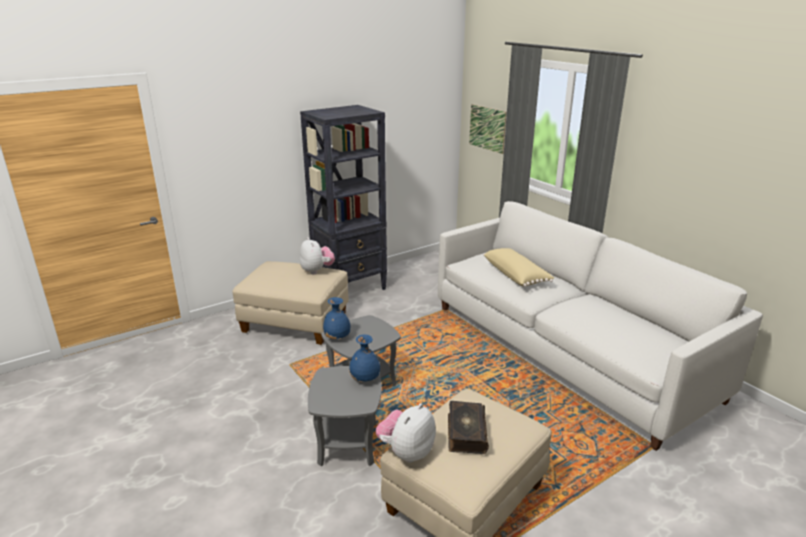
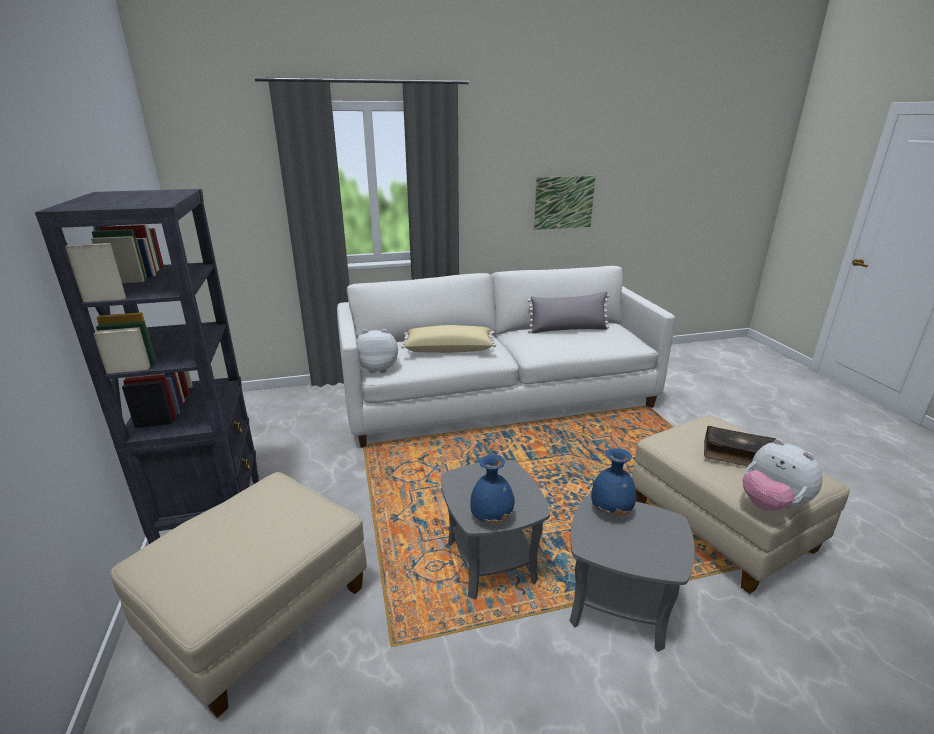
camera: 70 degrees left, 0 degrees up
(317, 270) = (259, 497): plush toy -> plush toy (378, 368)
(487, 128) = (233, 211): picture -> picture (564, 202)
(630, 321) = (568, 330): none -> grey pillow

